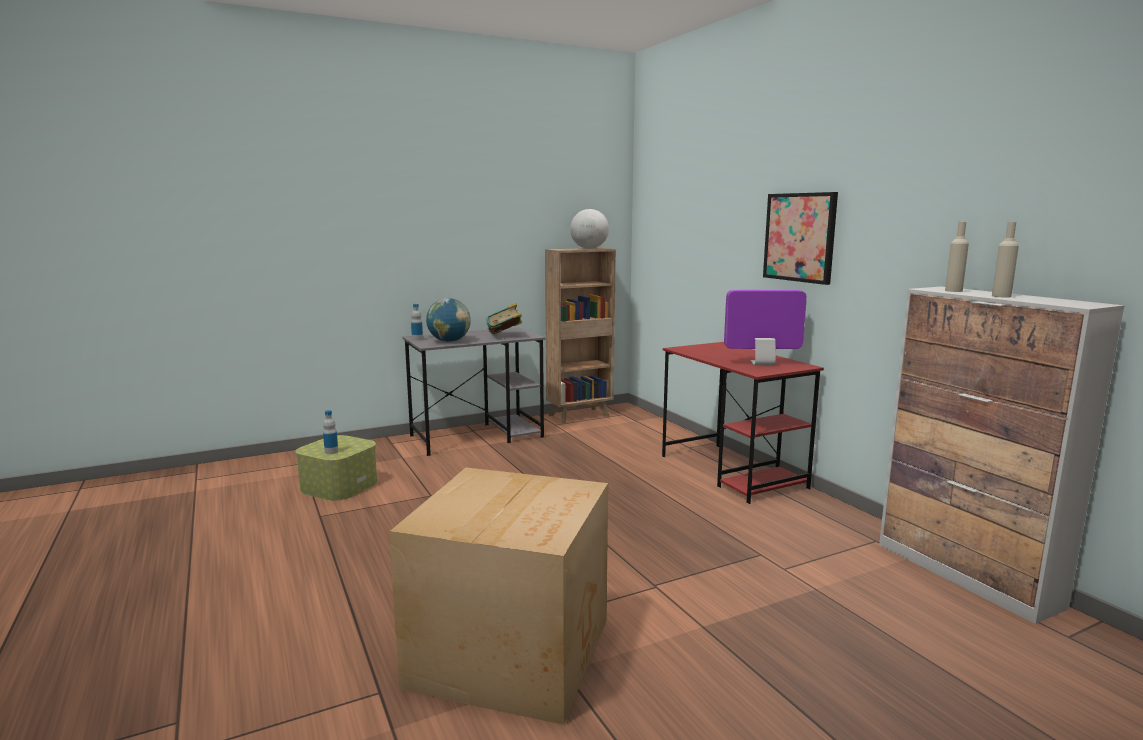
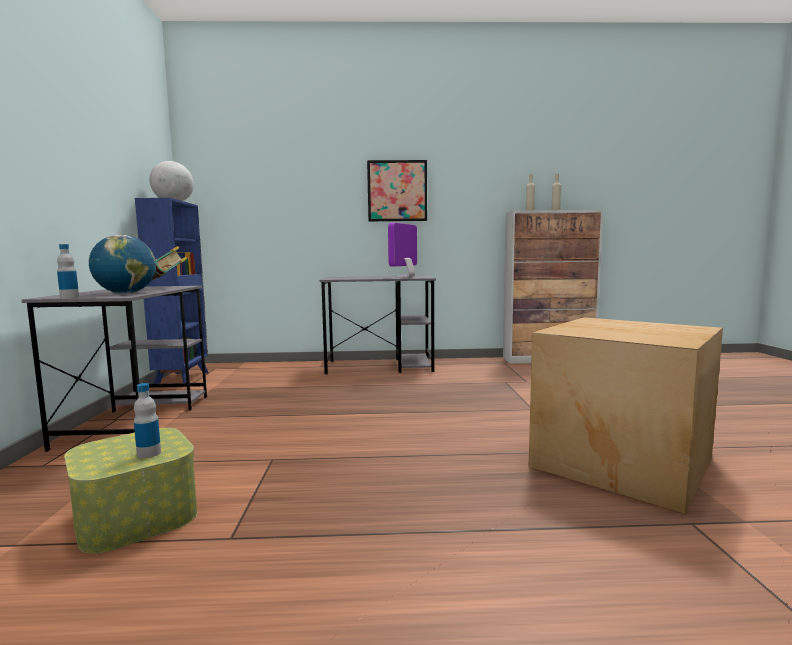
camera: 65 degrees left, 5 degrees down
(580, 415) = (183, 379): brown bookcase -> blue bookcase
(732, 472) = (380, 366): red desk -> grey desk

